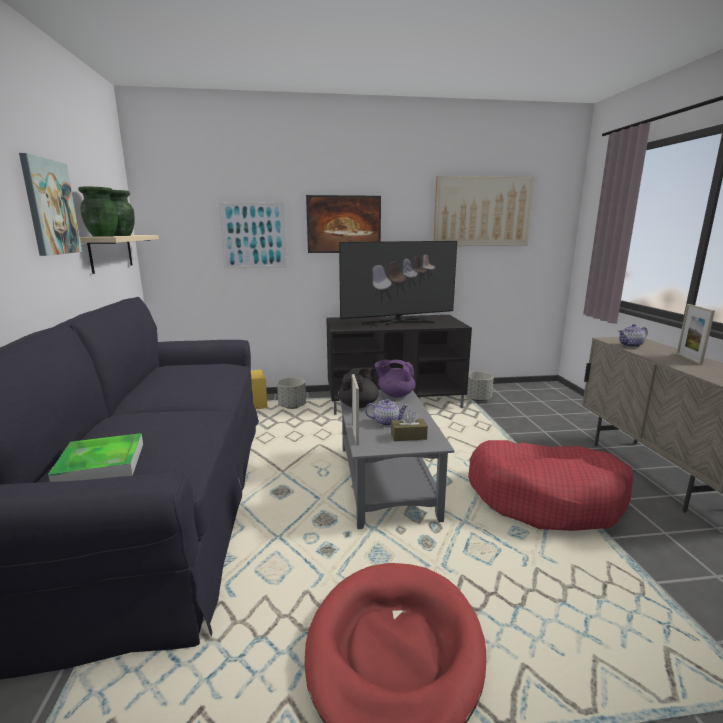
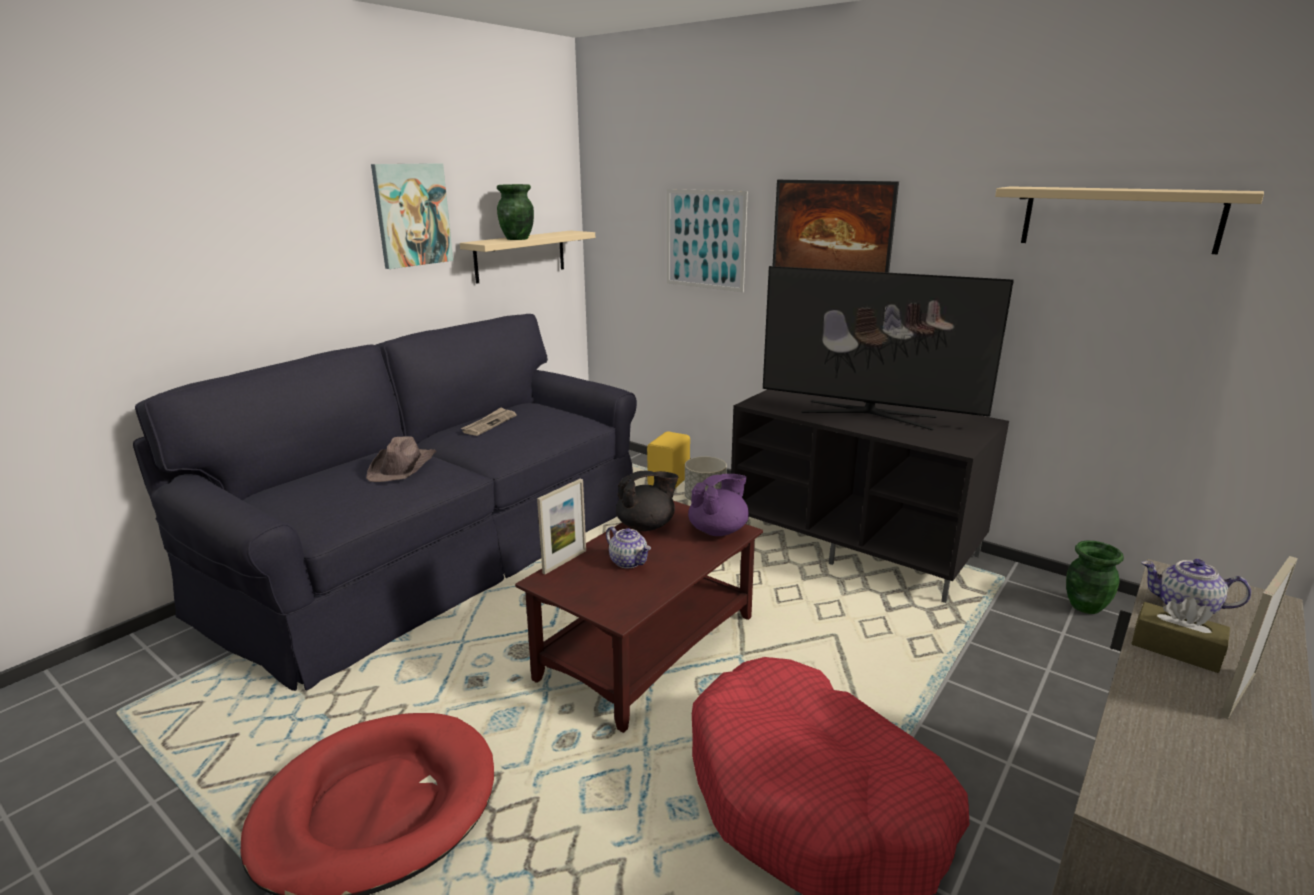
camera: 45 degrees right, 5 degrees up
(101, 464) = (302, 491): tray -> none
(103, 236) = (483, 242): green vase -> green vase (1085, 606)
(161, 420) = (403, 467): none -> brown hat
(167, 381) = (489, 423): none -> newspaper
(385, 481) = (648, 646): grey coffee table -> brown coffee table
(395, 395) = (718, 530): purple teapot -> purple teapot turned 75 degrees clockwise
(408, 436) = (612, 591): brown tissue box -> brown tissue box (1175, 649)
(478, 399) = (1007, 600): grey planter -> none
(482, 212) = (1119, 218): picture -> beige shelf

